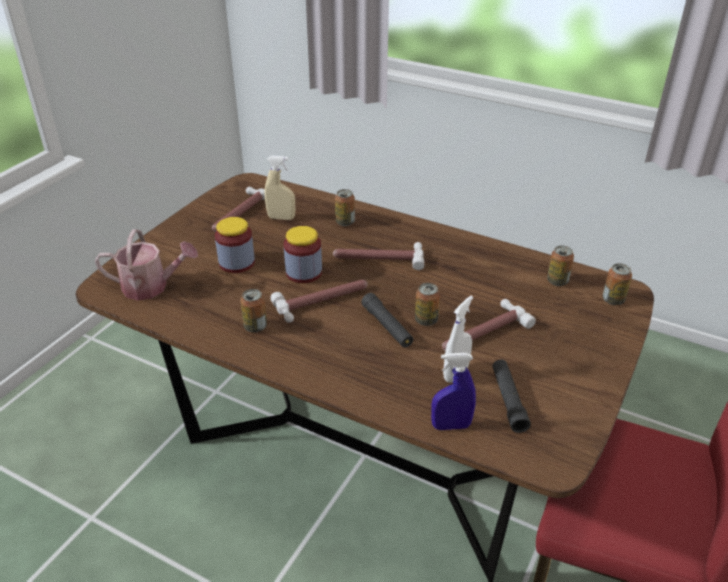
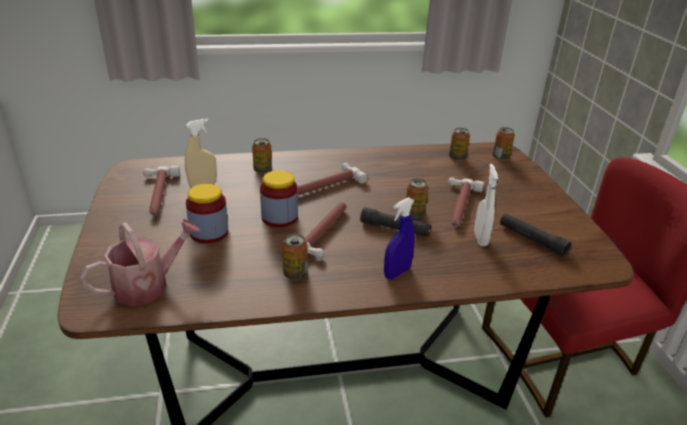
camera: 40 degrees left, 5 degrees down
(451, 426) = (524, 272): blue spray bottle -> blue spray bottle (397, 273)

